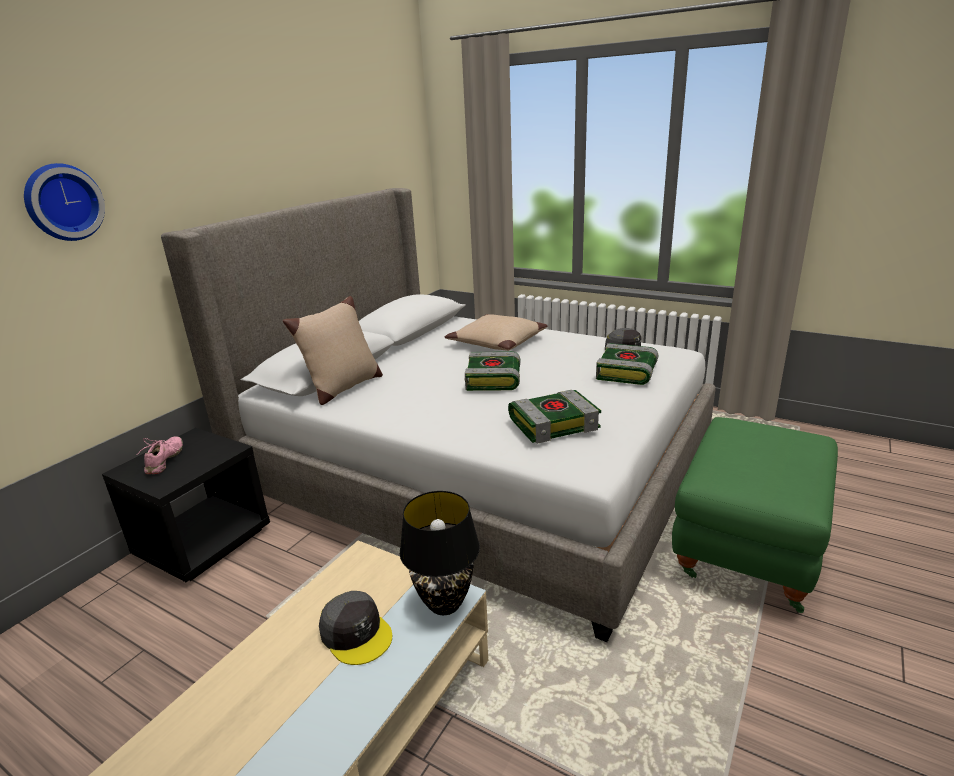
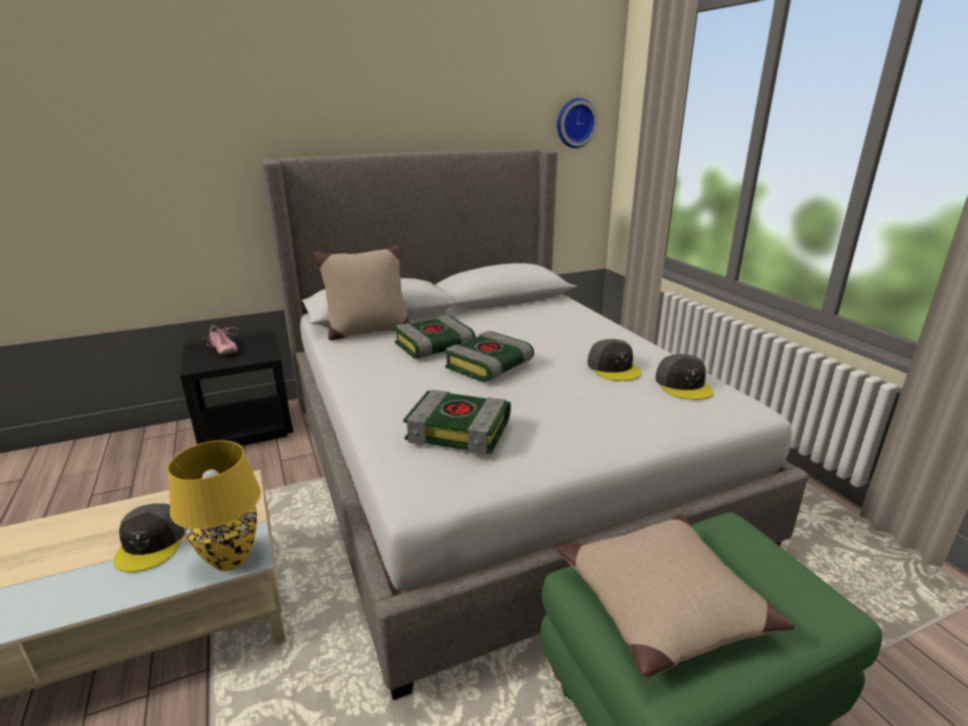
camera: 35 degrees right, 0 degrees up
(62, 202) = (182, 122): wall clock -> wall clock (575, 123)
(165, 460) = (223, 349): pink shoe -> pink shoe turned 105 degrees clockwise
(443, 603) = (230, 558): black table lamp -> yellow table lamp
(496, 342) = (558, 332): beige pillow -> beige pillow (661, 603)
(572, 354) = (613, 368): none -> grey cap
(627, 372) = (637, 409): book -> book (434, 347)

